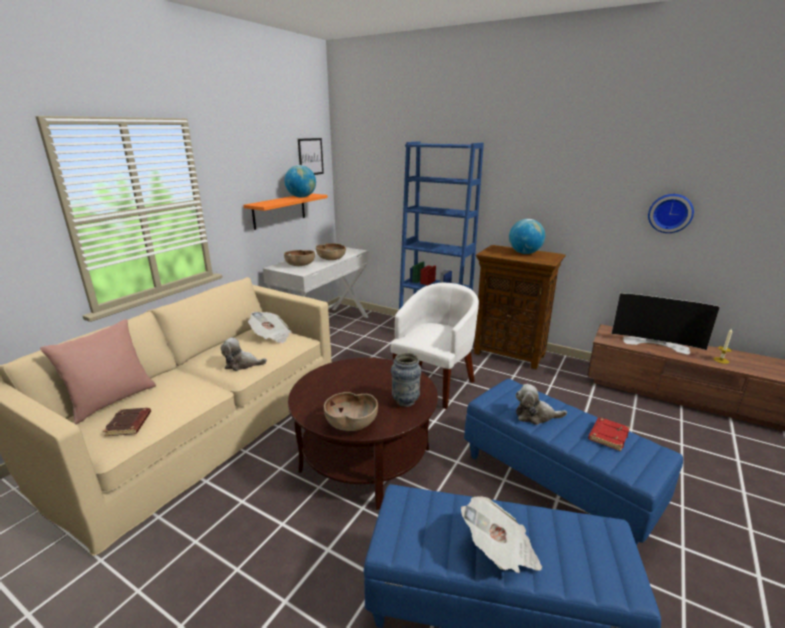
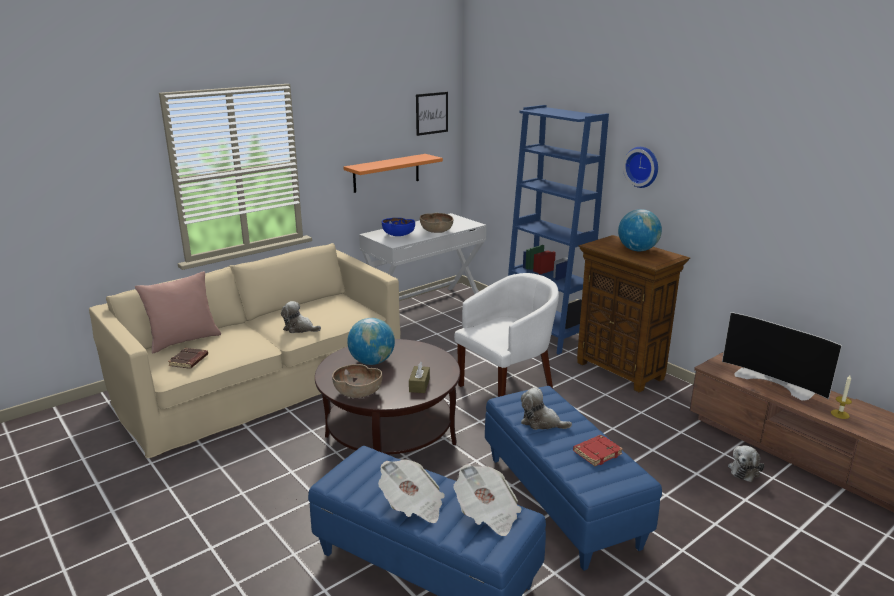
camera: 20 degrees right, 0 degrees up
(271, 337) = (340, 307): newspaper -> newspaper (487, 514)
(300, 265) = (398, 235): brown bowl -> blue bowl
(301, 197) = (411, 159): globe -> globe (372, 362)
(405, 401) = (419, 385): vase -> brown tissue box
(658, 418) = (744, 470): none -> plush toy
(670, 213) = (805, 221): wall clock -> wall clock (642, 166)

